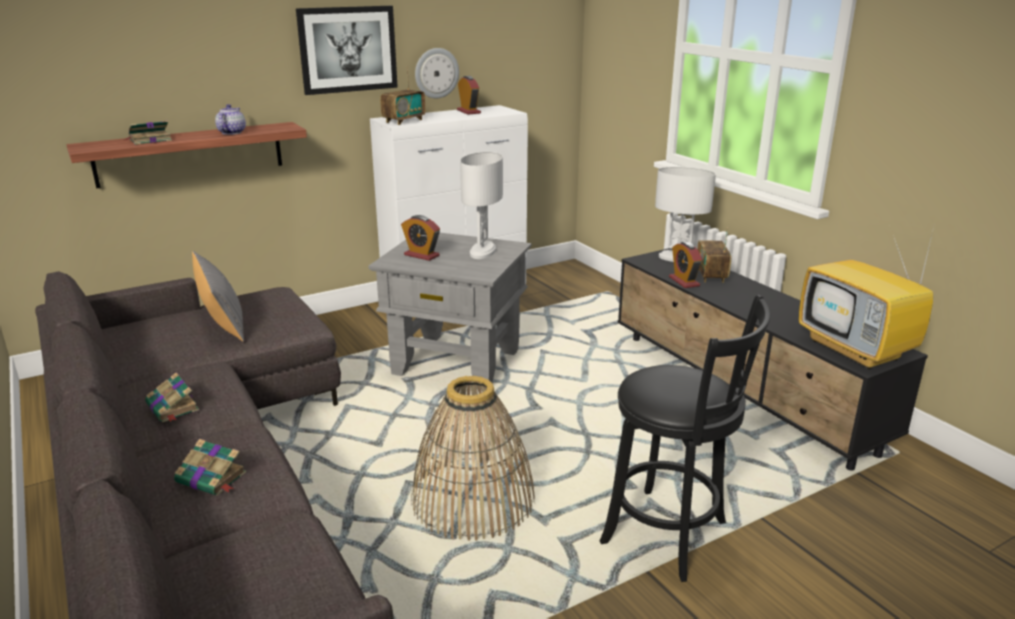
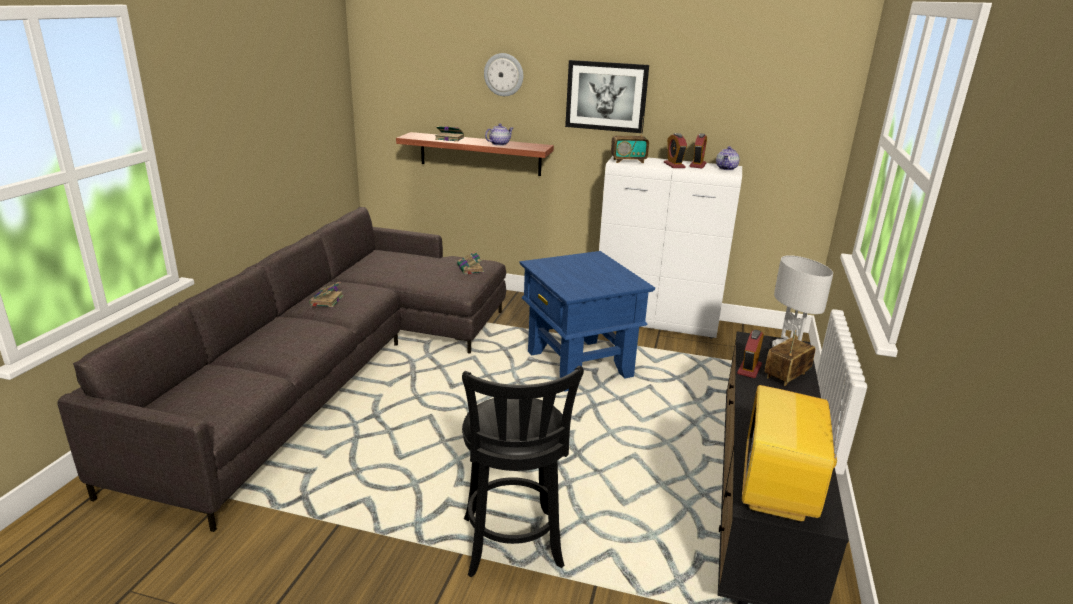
camera: 45 degrees right, 0 degrees up
(212, 478) = (279, 341): book -> book (470, 269)
(222, 319) = (430, 267): grey pillow -> none
(421, 255) = (563, 267): alarm clock -> alarm clock (674, 165)
(436, 73) = (683, 127): wall clock -> wall clock (504, 74)
(456, 363) = (578, 365): grey side table -> blue side table
(472, 500) = (445, 447): basket -> none
(483, 252) = (606, 280): white table lamp -> none
(497, 109) = (726, 168): none -> teapot

